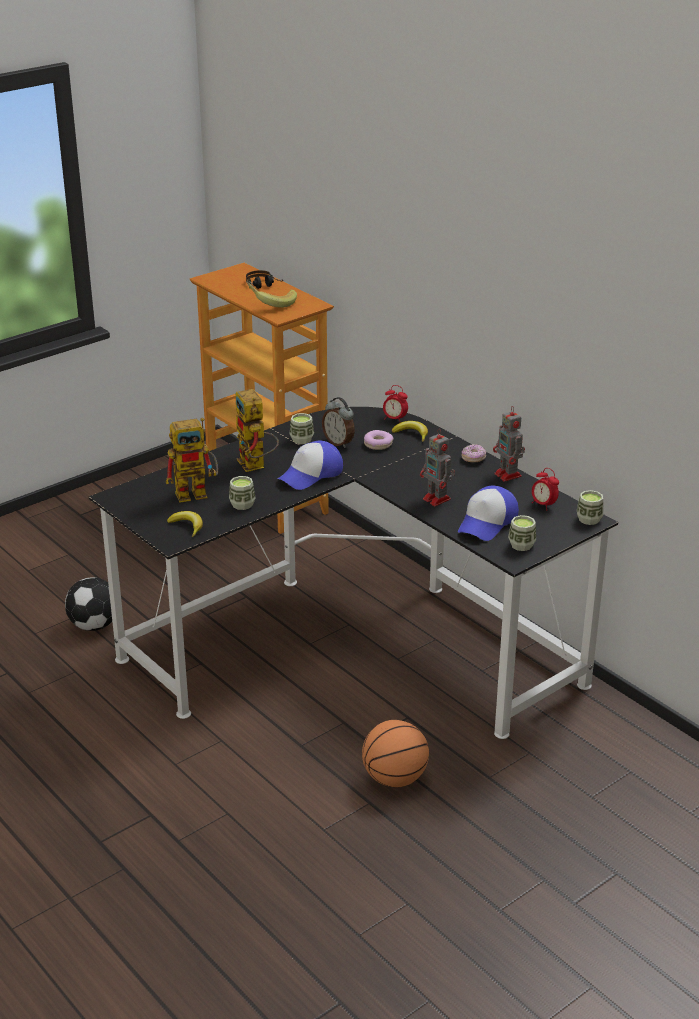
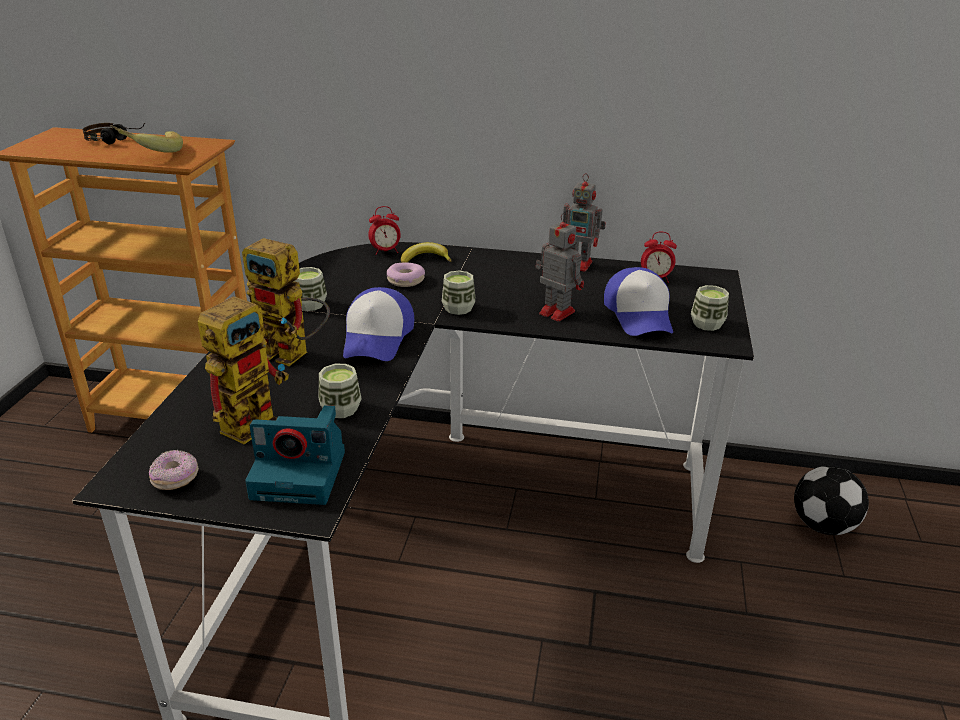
camera: 40 degrees left, 0 degrees up
(95, 625) = (84, 692): football -> football (822, 525)
(187, 526) = (301, 474): banana -> camera
(339, 443) = (359, 293): alarm clock -> none
(395, 778) = (673, 677): basketball -> none
(437, 499) = (555, 312): toy robot -> toy robot turned 150 degrees counterclockwise
(473, 459) = (523, 261): donut -> donut (176, 479)
(589, 519) = (714, 277): cup -> cup (458, 308)

